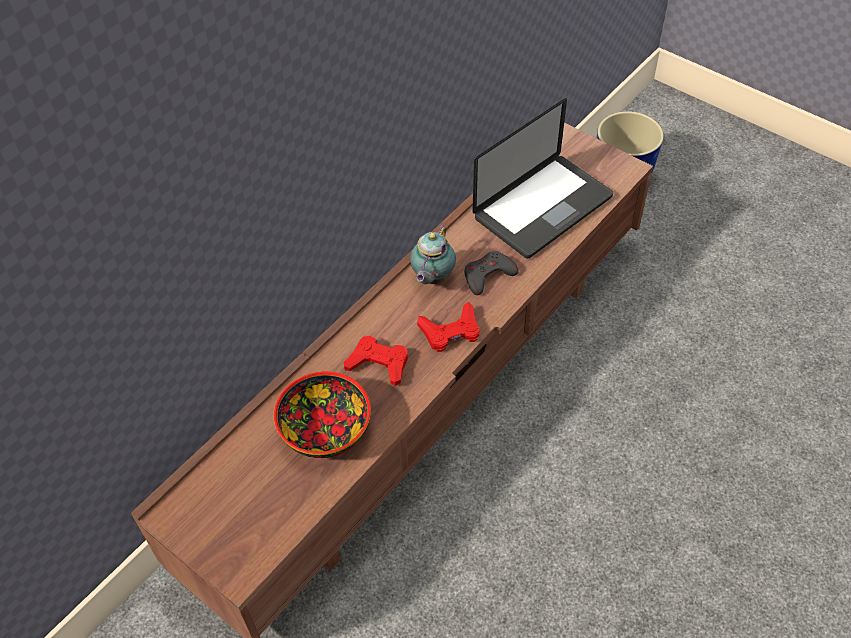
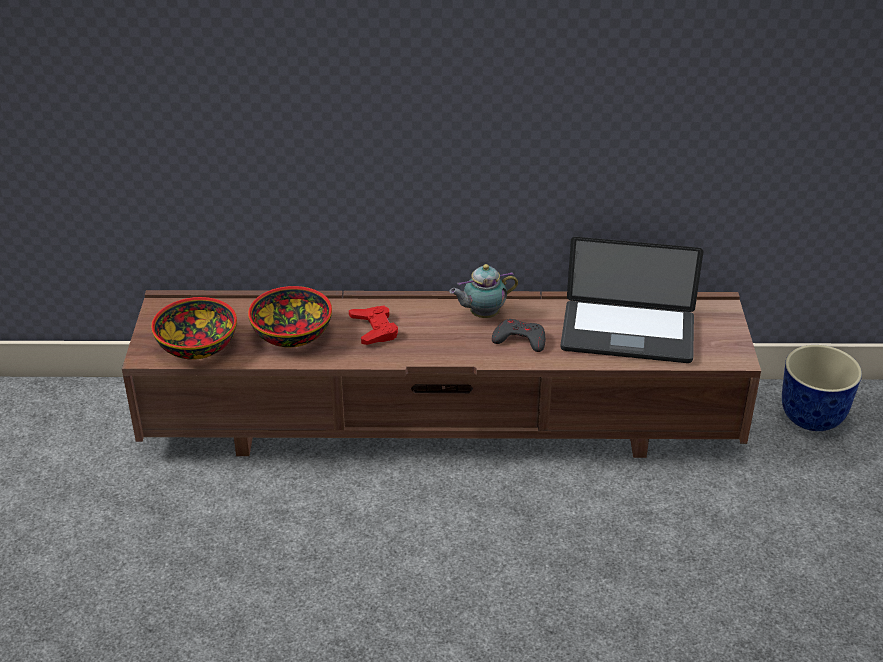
camera: 50 degrees right, 15 degrees down
(269, 518) = (198, 346): none -> bowl
(450, 331) = (443, 347): red game controller -> none

